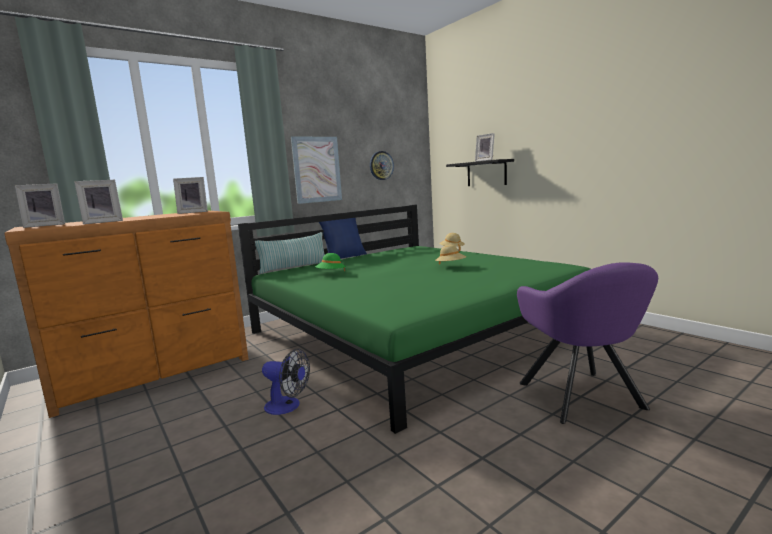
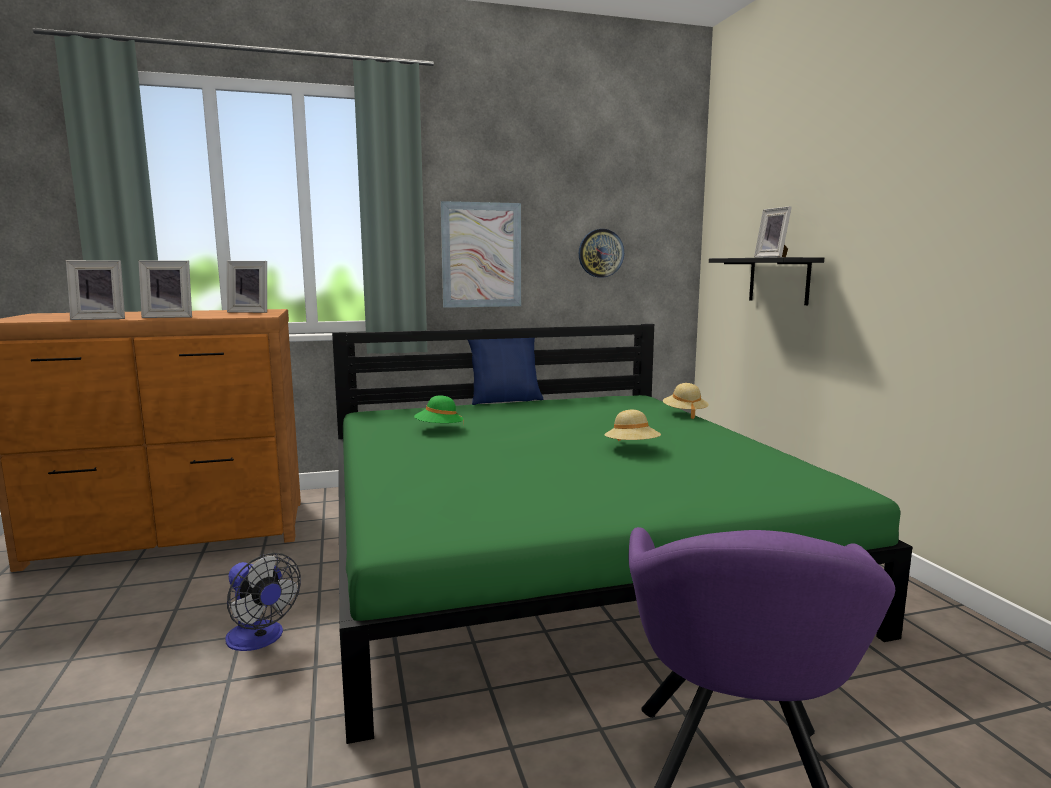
camera: 20 degrees right, 0 degrees up
(45, 225) = (48, 316): picture frame -> picture frame (170, 317)
(293, 267) = (411, 408): pillow -> none

